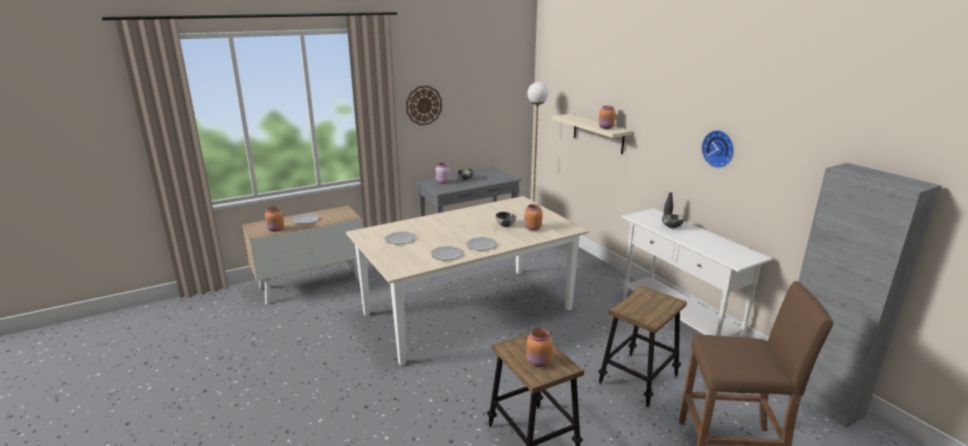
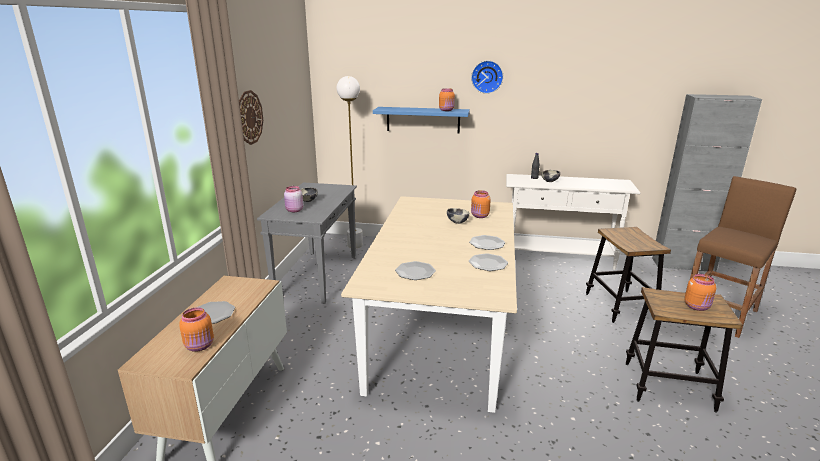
camera: 50 degrees left, 0 degrees up
(598, 133) = (423, 120): beige shelf -> blue shelf
(719, 148) = (571, 106): wall clock -> wall clock (487, 76)

